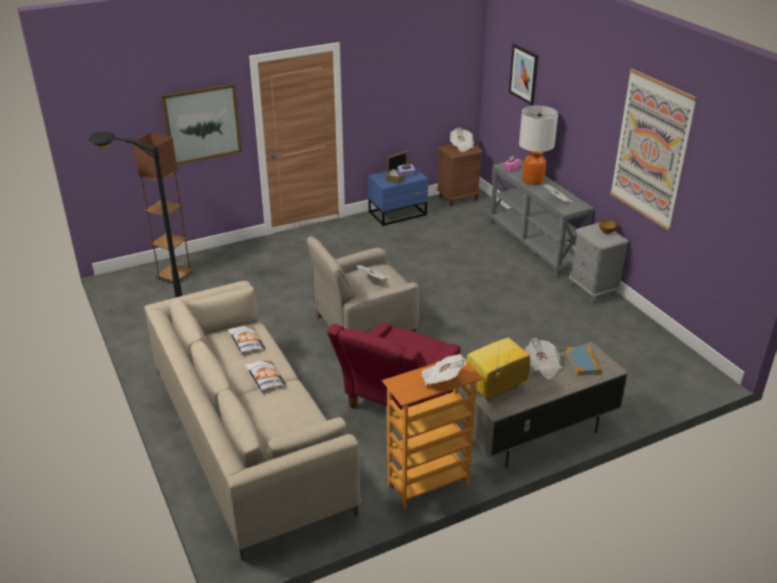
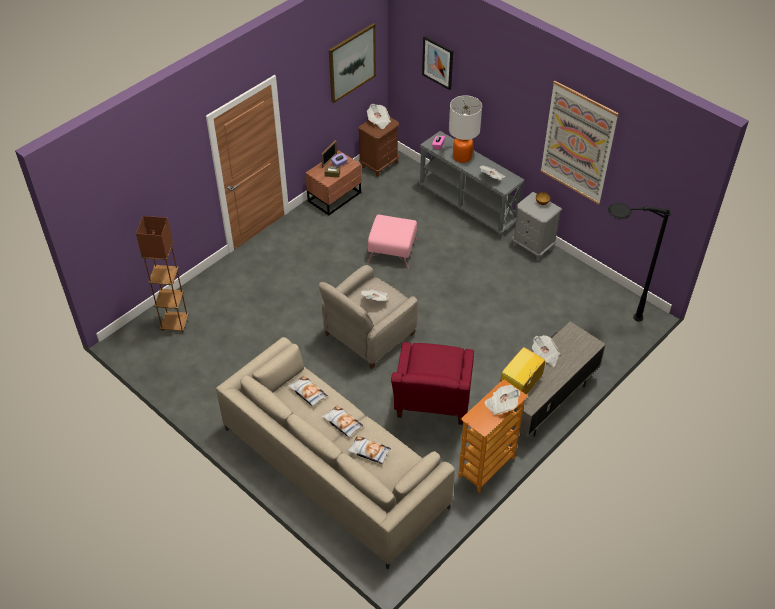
camera: 20 degrees left, 15 degrees up
(146, 297) = (164, 354): black floor lamp -> black floor lamp (606, 320)
(202, 124) = (174, 186): picture -> picture (352, 62)
(276, 411) = (369, 452): none -> pillow
(398, 214) = (335, 197): blue nightstand -> brown nightstand
(431, 264) = (392, 250): none -> pink ottoman
(583, 362) = (571, 343): book -> none

